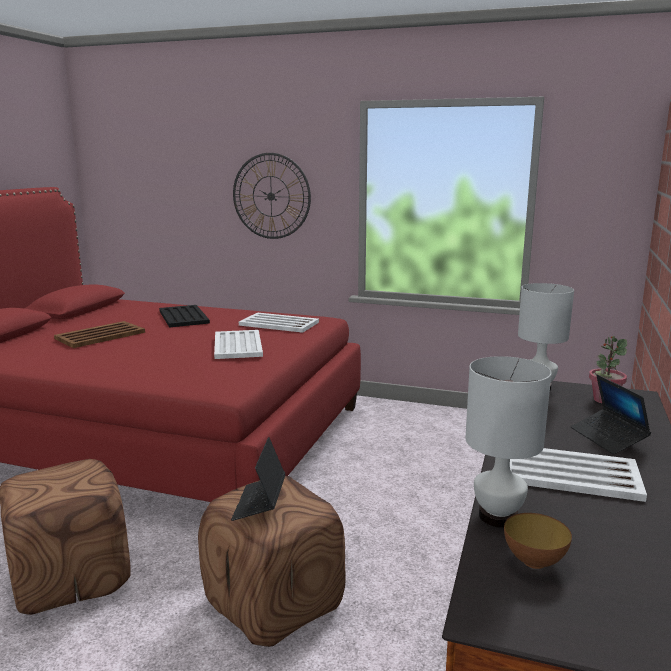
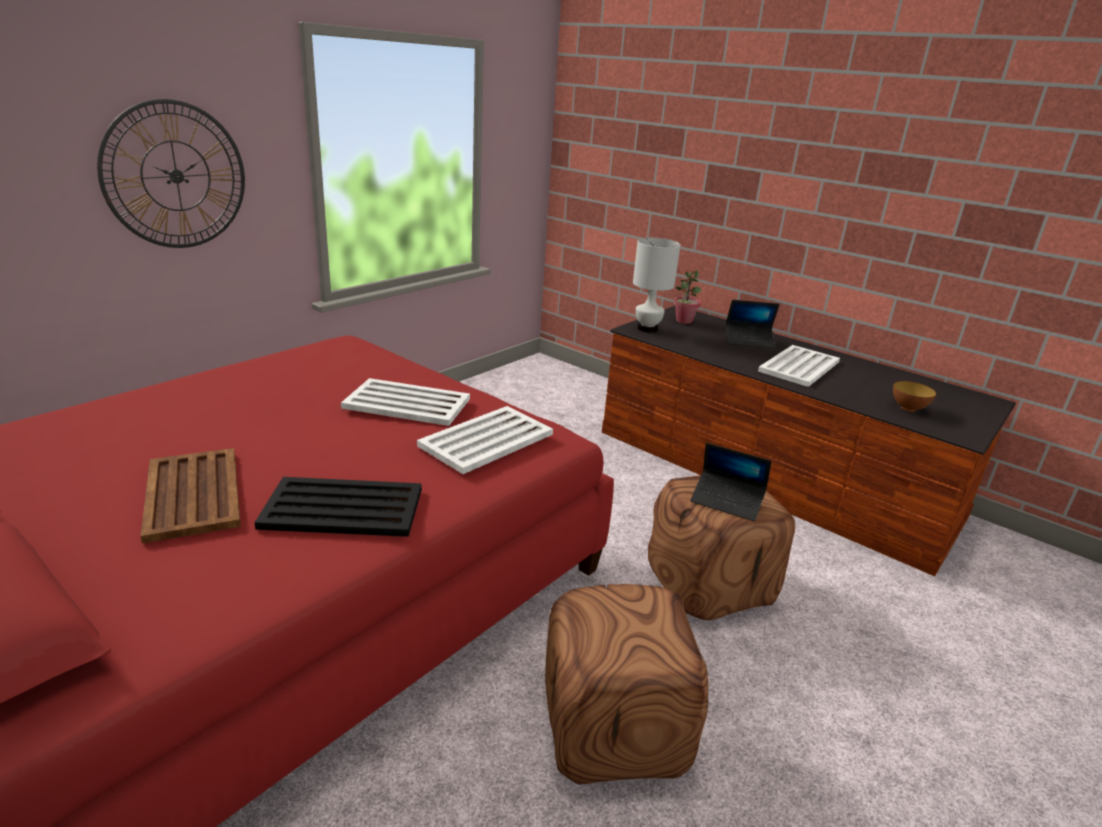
camera: 70 degrees left, 10 degrees up
(183, 317) = (182, 414): black tray -> black tray (341, 508)
(279, 324) = (333, 365): white tray -> white tray (488, 440)
(497, 516) = (855, 402): white table lamp -> none

